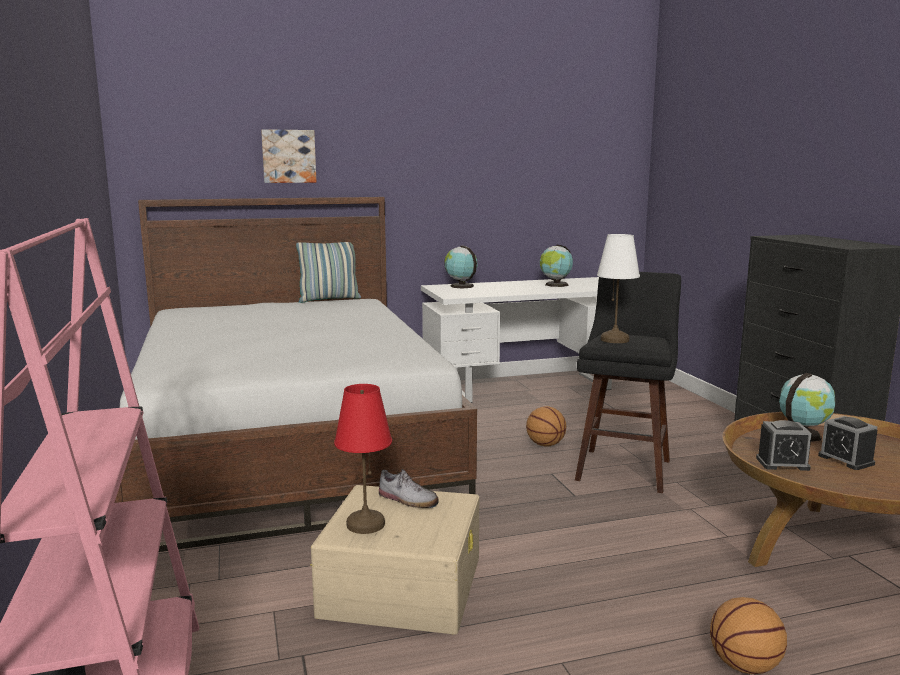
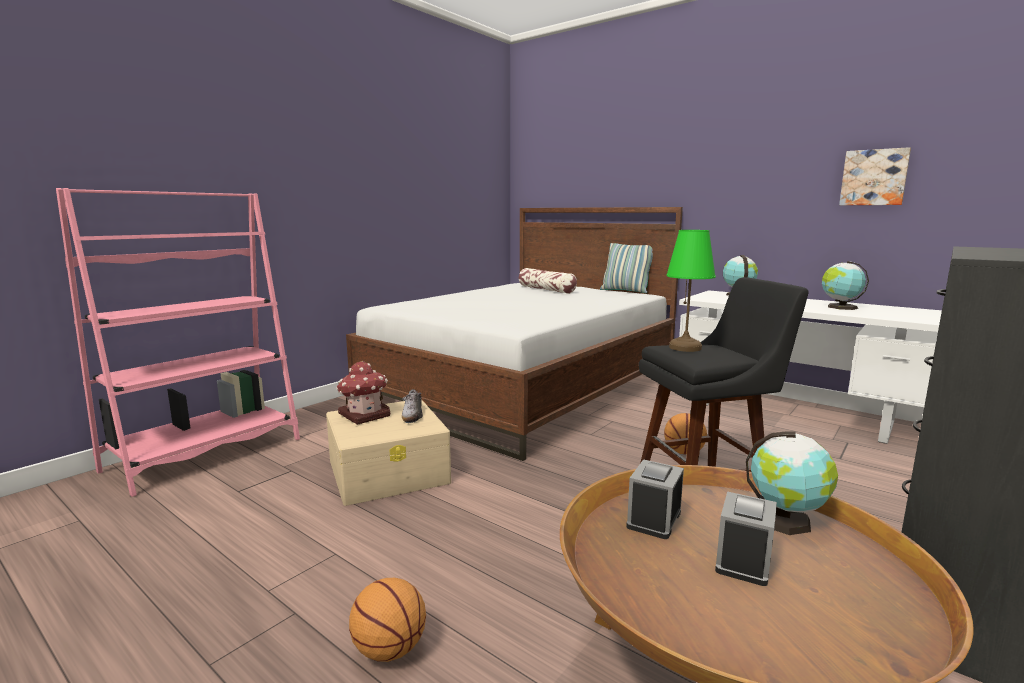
camera: 55 degrees right, 0 degrees up
(247, 313) = (546, 289): none -> pillow
(288, 156) = (613, 174): picture -> picture (874, 177)
(365, 525) = (364, 415): red table lamp -> toy house
(615, 339) = (686, 347): white table lamp -> green table lamp
(782, 463) = (654, 519): alarm clock -> alarm clock turned 60 degrees clockwise

